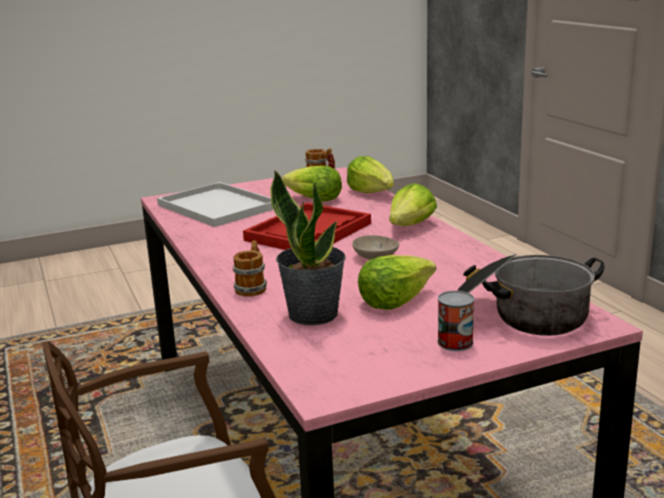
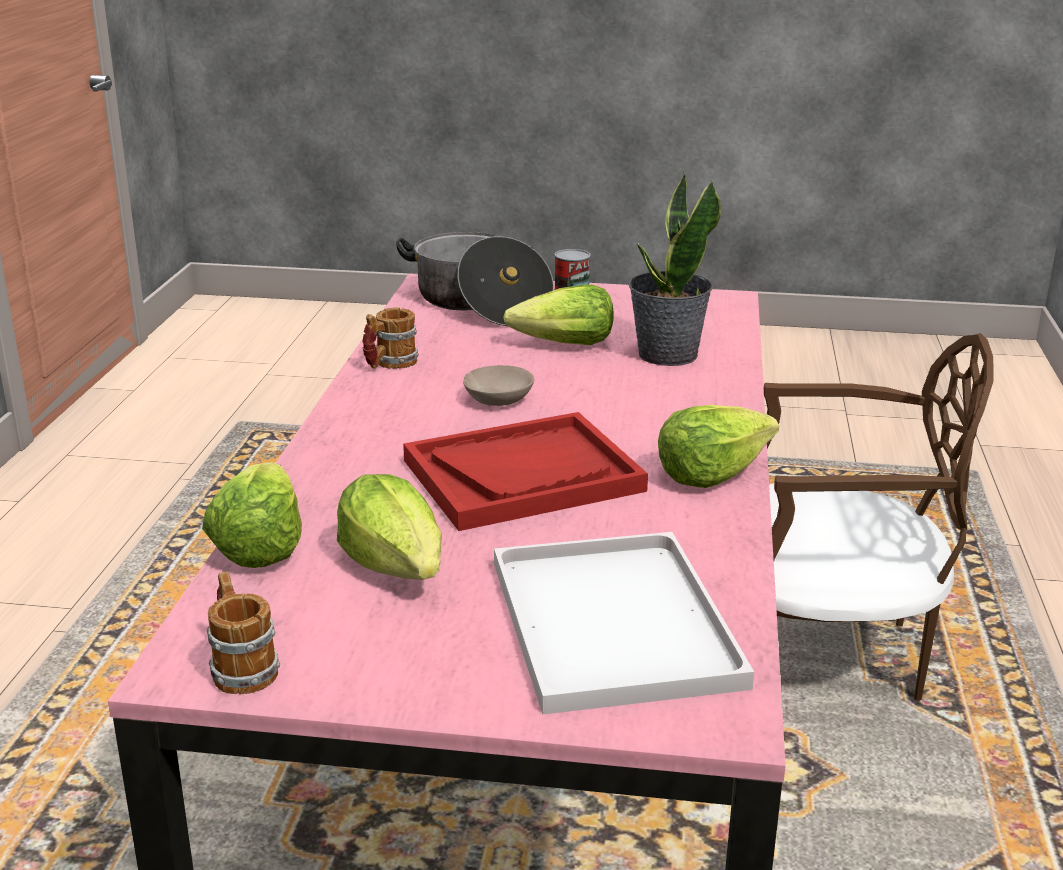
camera: 150 degrees left, 5 degrees up
(252, 287) = (705, 403): mug -> mug (389, 364)
(411, 226) = (361, 435): lettuce -> lettuce (711, 473)

